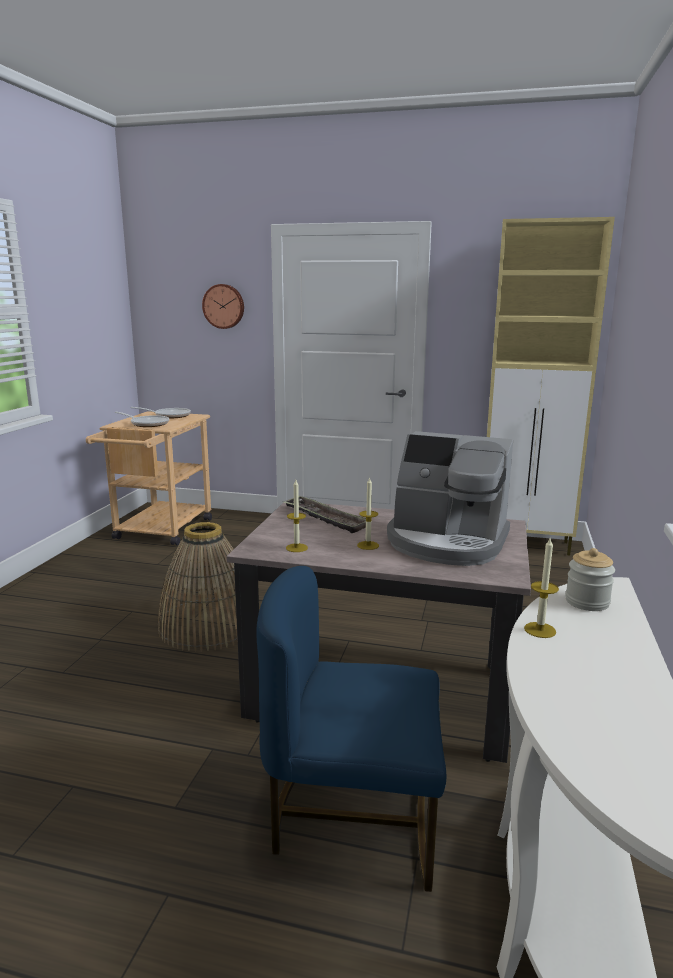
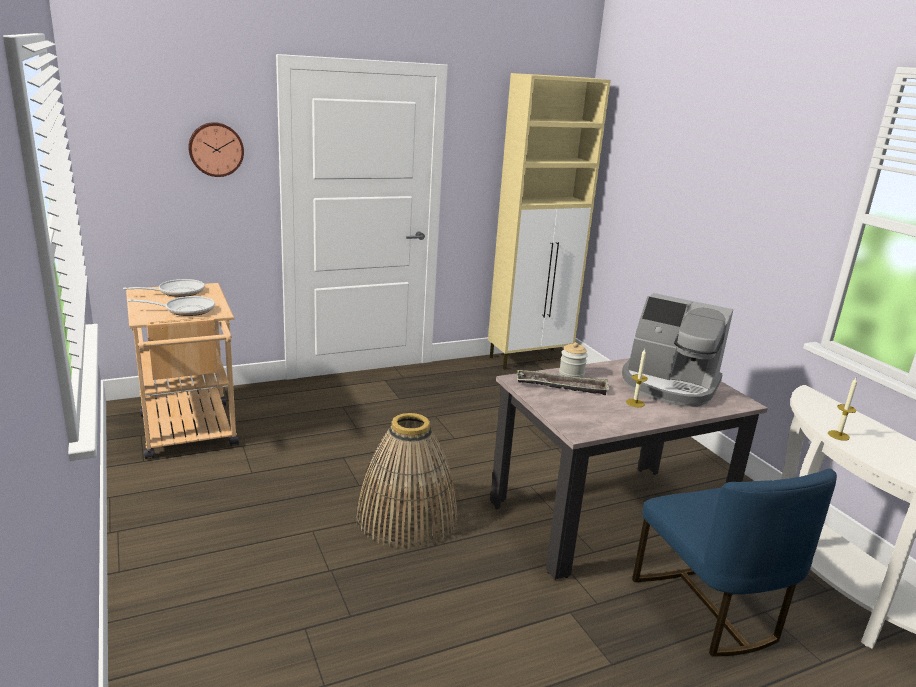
camera: 40 degrees left, 5 degrees up
(296, 548) = (600, 420): candle -> none
(353, 818) = (709, 608): blue chair -> blue chair turned 75 degrees counterclockwise
(446, 542) = (669, 385): coffee machine -> coffee machine turned 45 degrees clockwise
(587, 602) = (821, 408): jar -> jar (571, 374)

